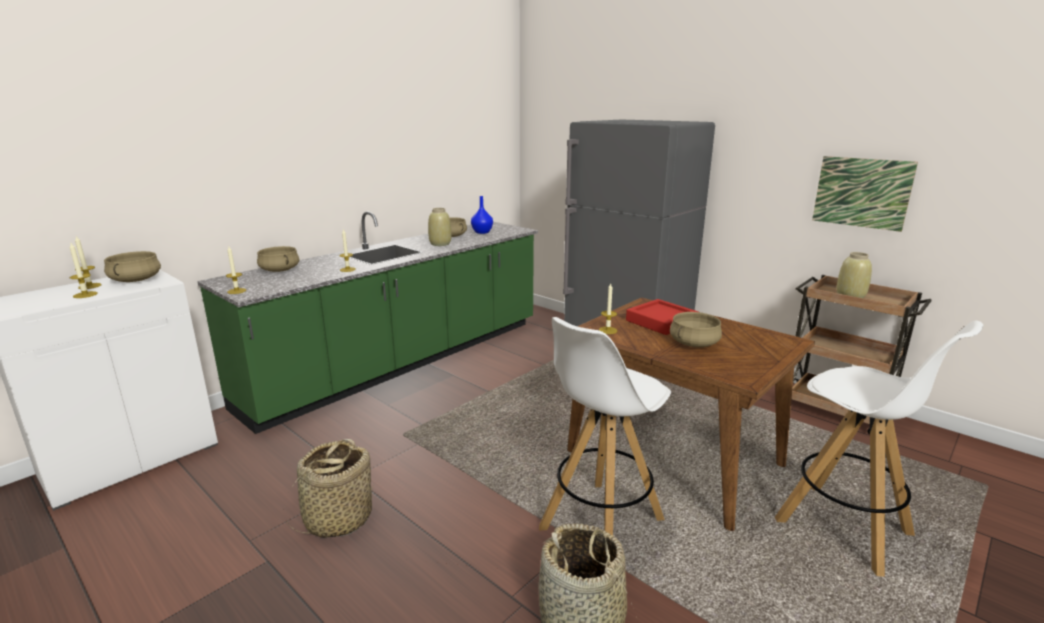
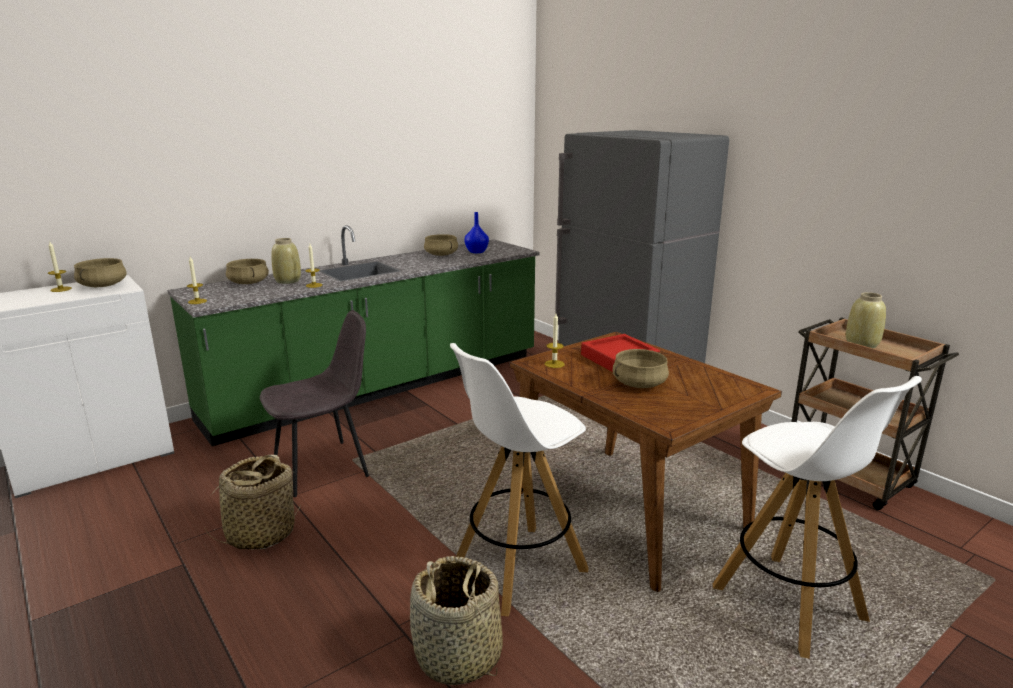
camera: 10 degrees right, 0 degrees up
(85, 295) = (53, 297): candle -> none
(377, 444) = (323, 467): none -> grey chair
(440, 244) = (424, 263): beige vase -> beige vase (288, 281)
(861, 192) = (885, 223): picture -> none

